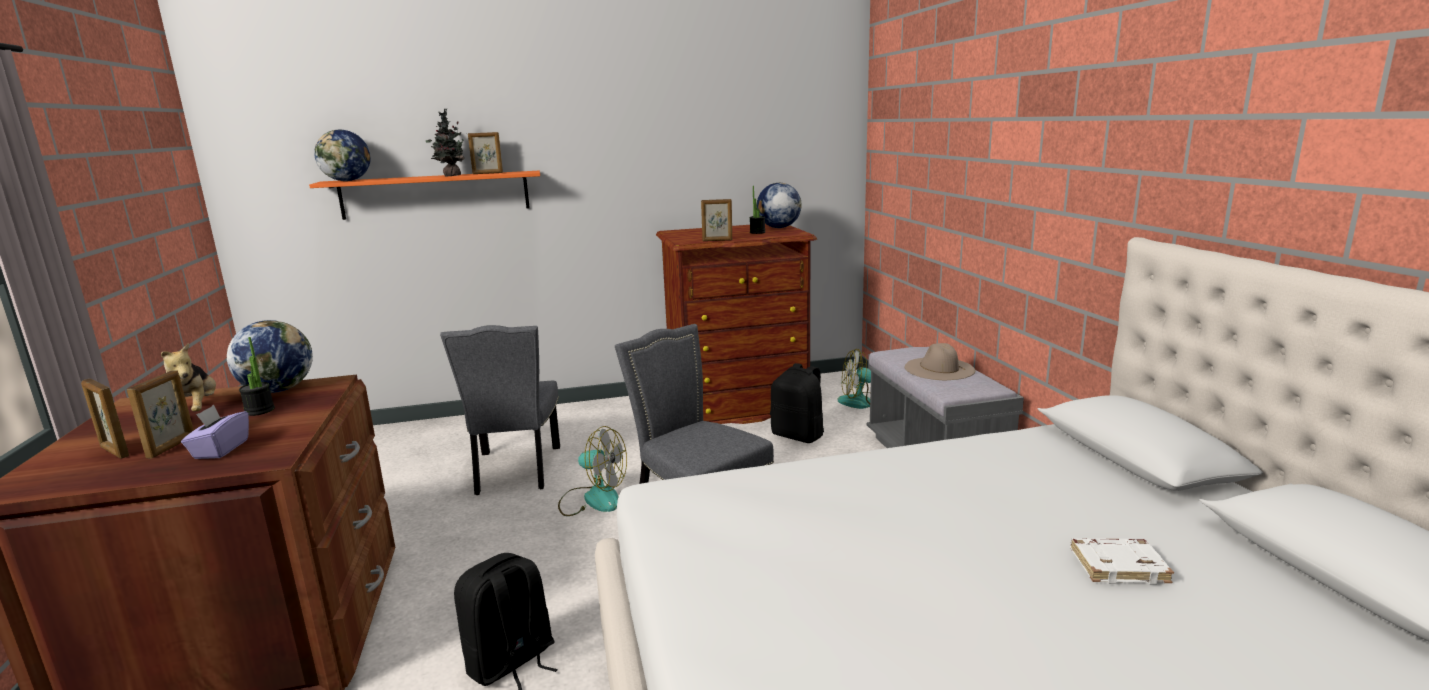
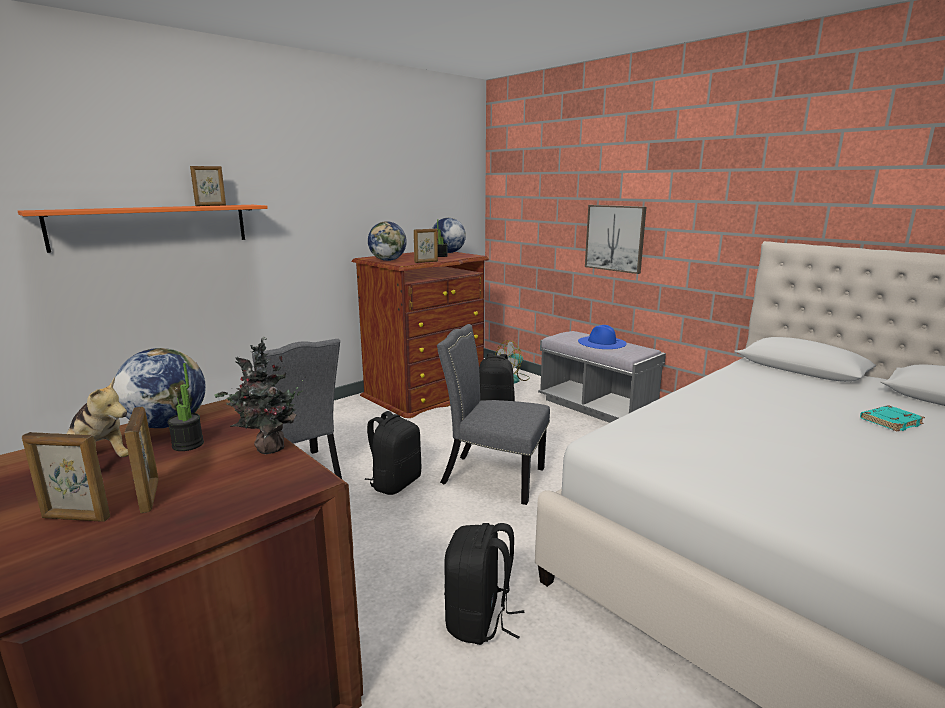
camera: 30 degrees left, 0 degrees up
(221, 449) = (223, 485): purple tissue box -> none
(347, 181) = (62, 209): globe -> globe (388, 260)
(450, 176) = (178, 207): potted plant -> potted plant (268, 449)
(593, 499) = (395, 483): fan -> black backpack
(939, 368) = (601, 342): beige hat -> blue hat
(981, 217) = (615, 238): none -> picture
(1118, 565) = (890, 421): white book -> turquoise book

